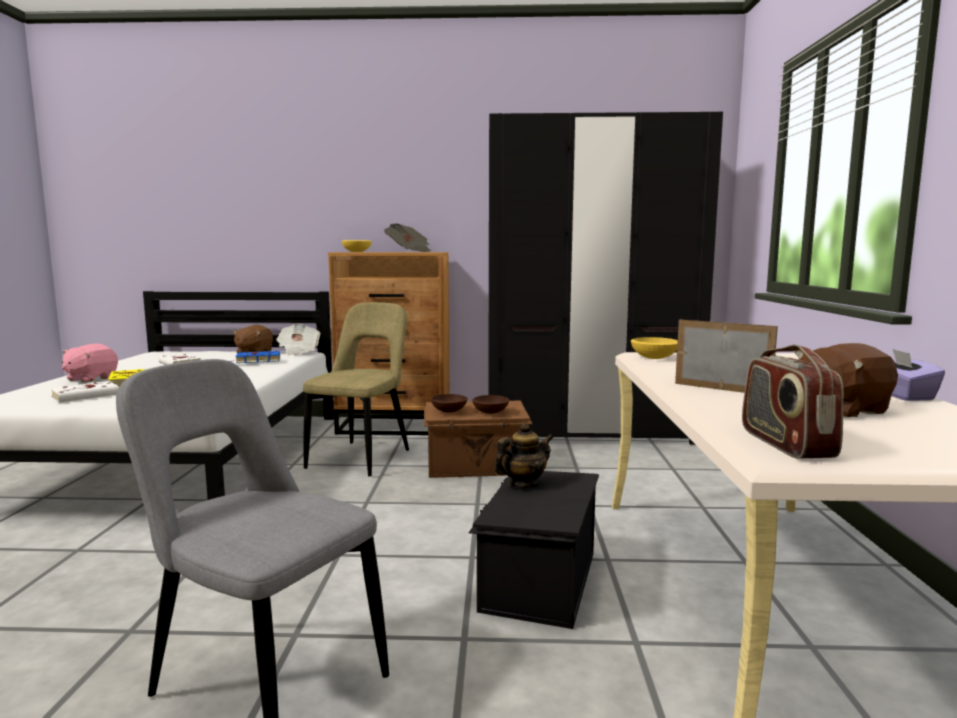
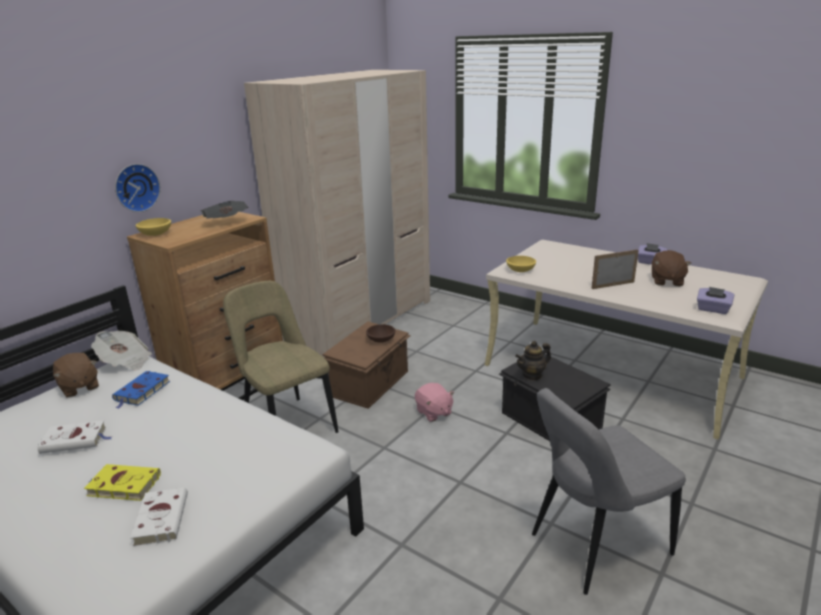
camera: 55 degrees left, 15 degrees up
(91, 379) = (51, 514): pink plush toy -> pink plush toy (433, 412)
(363, 213) = (136, 187): none -> wall clock
(449, 411) = (358, 352): brown bowl -> none
(523, 484) = (532, 375): teapot -> teapot turned 120 degrees counterclockwise
(588, 431) = (360, 321): black wardrobe -> beige wardrobe
(785, 444) = (712, 309): radio -> purple tissue box

